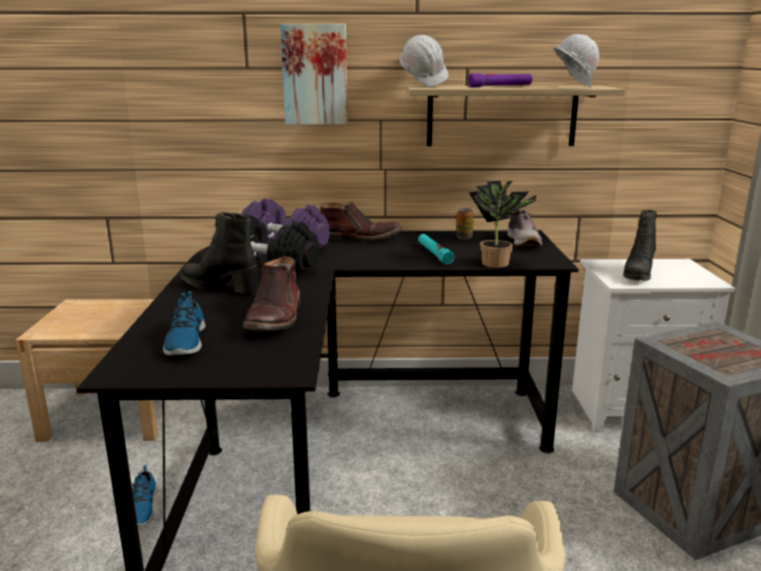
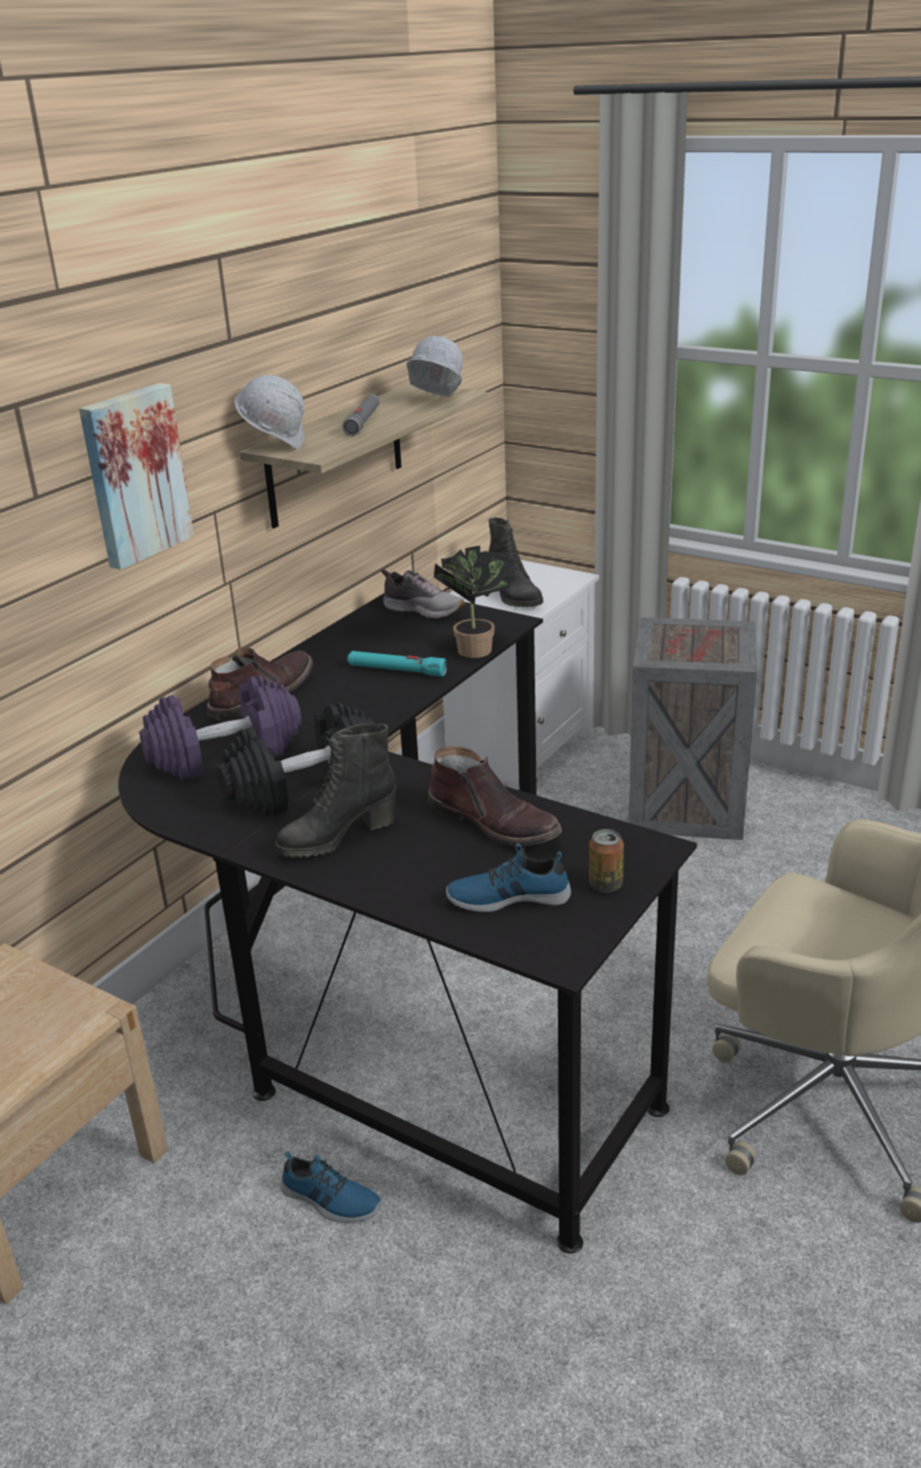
camera: 55 degrees left, 10 degrees up
(185, 341) = (508, 896): shoe -> shoe turned 150 degrees clockwise
(464, 237) = (360, 634): can -> can (605, 885)
(500, 86) = (363, 422): purple flashlight -> grey flashlight

